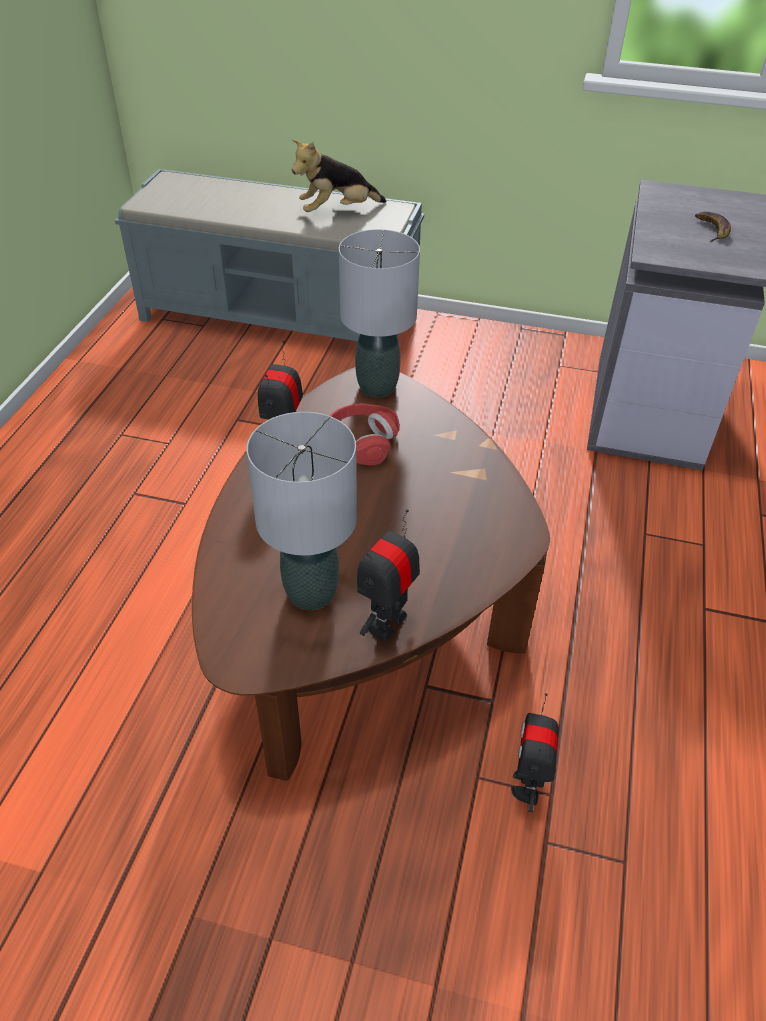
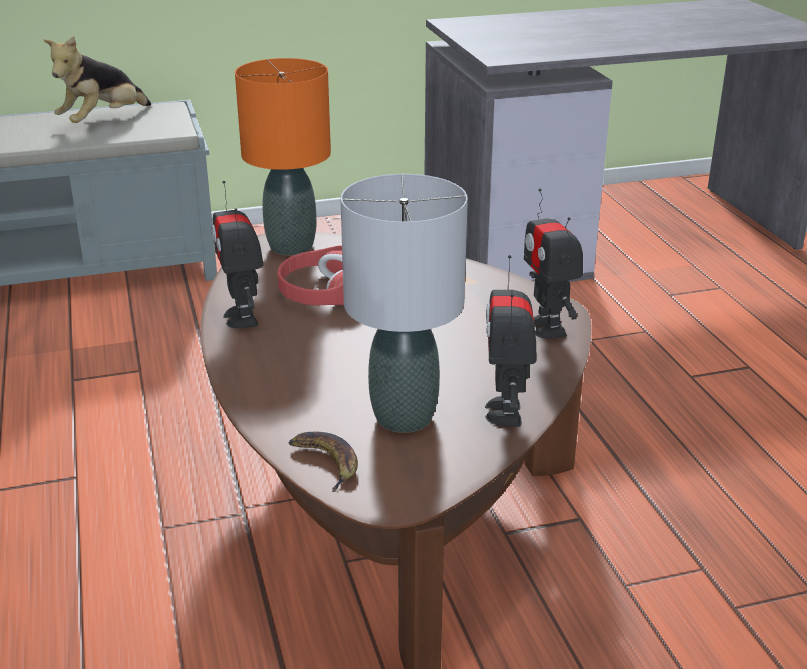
camera: 30 degrees left, 15 degrees down
(377, 386) = (290, 246): grey table lamp -> orange table lamp
(528, 785) = (676, 571): toy robot -> toy robot (547, 328)
(711, 229) = (527, 37): banana -> banana (325, 462)

